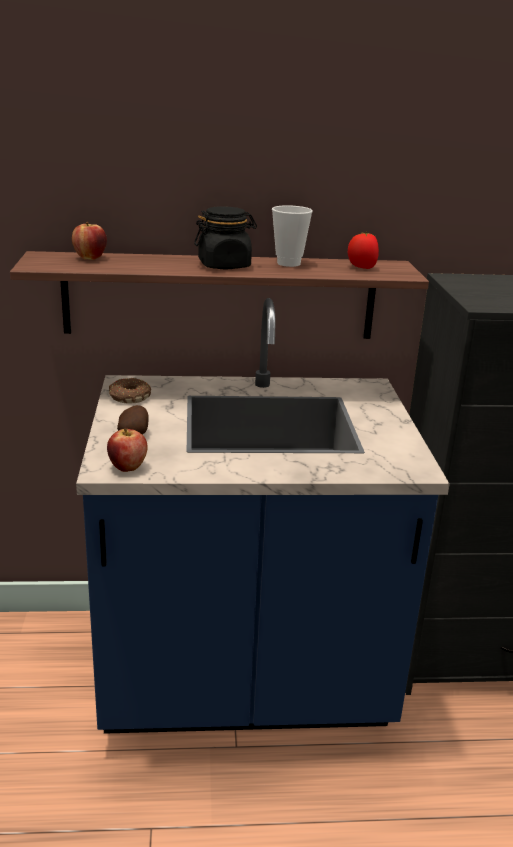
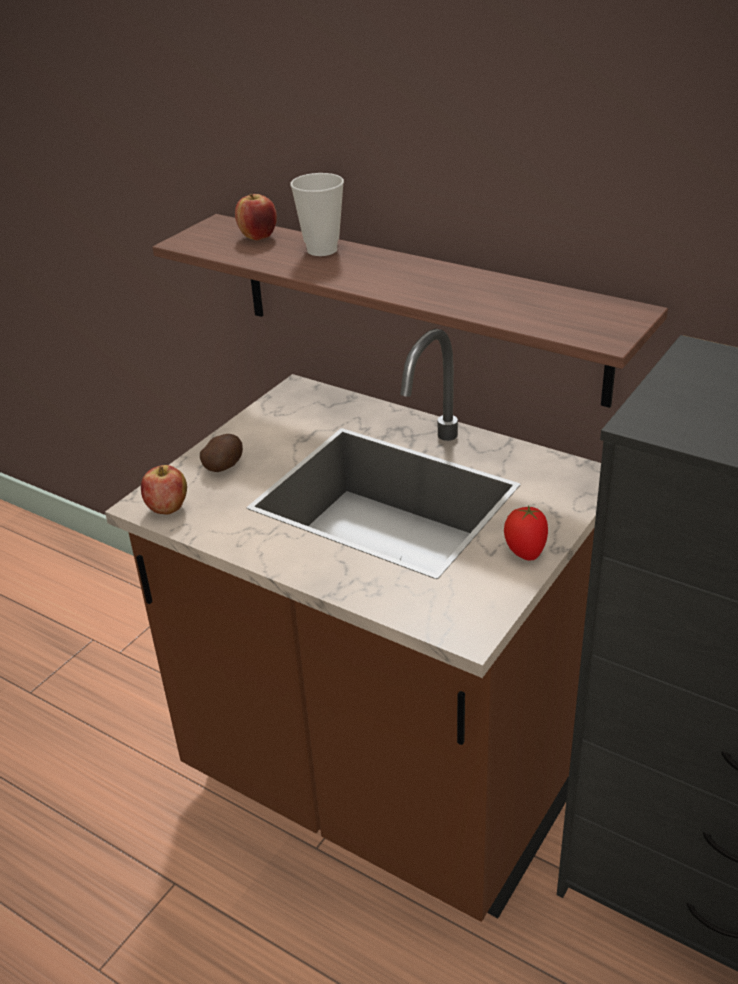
camera: 40 degrees right, 10 degrees up
(129, 397) = (277, 413): donut -> none
(224, 265) = (387, 275): black jar -> none
(244, 681) = (384, 781): blue counter -> brown counter
(288, 263) = (476, 285): cup -> cup (322, 250)
(361, 268) = (564, 311): tomato -> tomato (524, 553)

